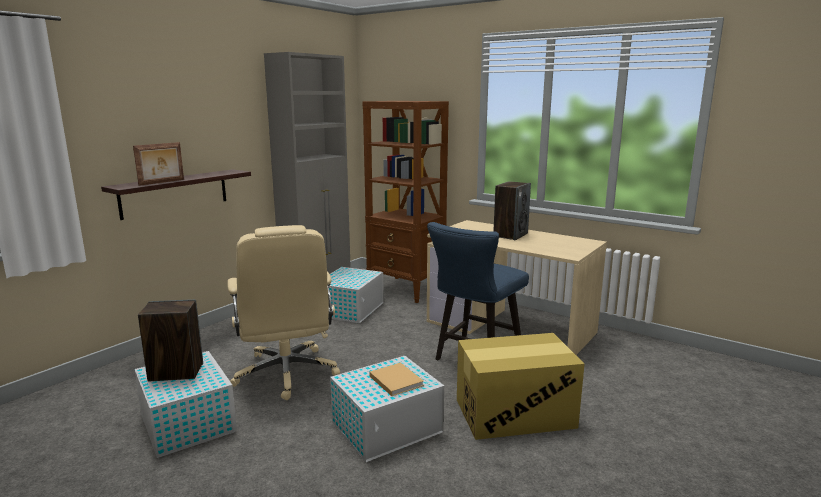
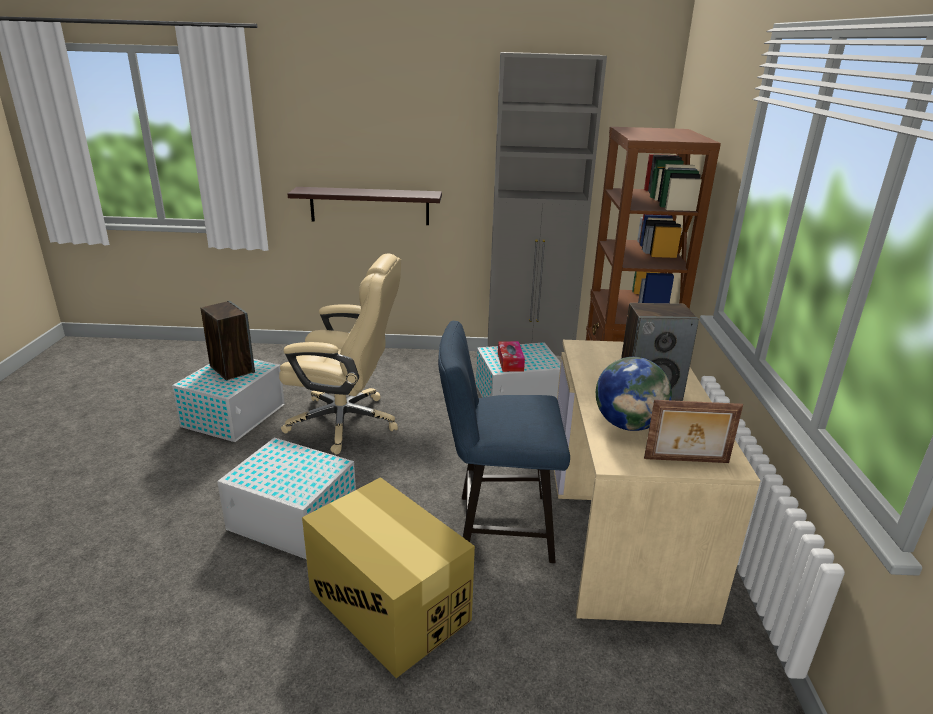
camera: 55 degrees right, 10 degrees up
(162, 182) = (335, 193): picture frame -> picture frame (686, 461)
(286, 374) = (345, 422): beige office chair -> beige office chair turned 120 degrees counterclockwise
(350, 281) = (510, 362): none -> tissue box
(395, 380) = (292, 475): beige book -> none
(539, 246) = (628, 425): none -> globe

